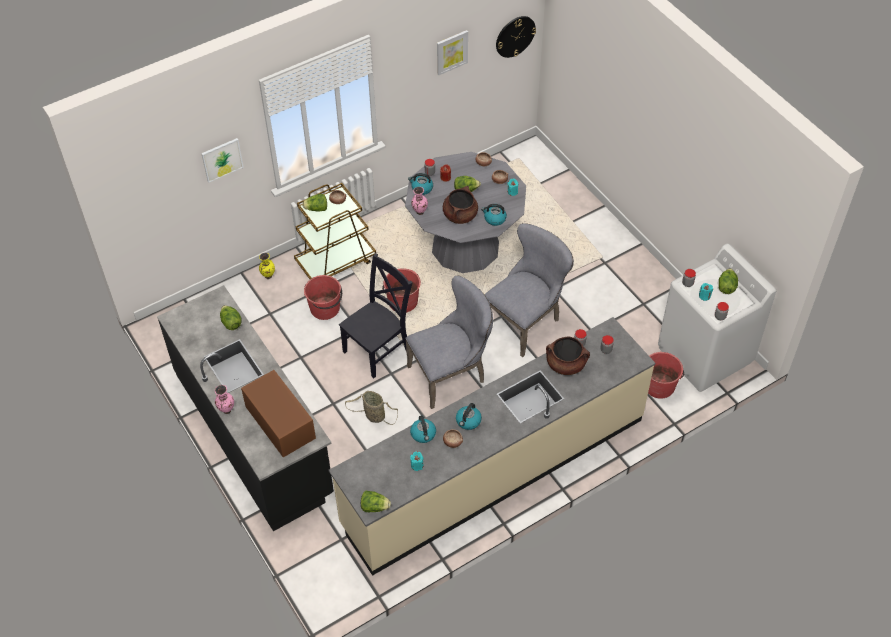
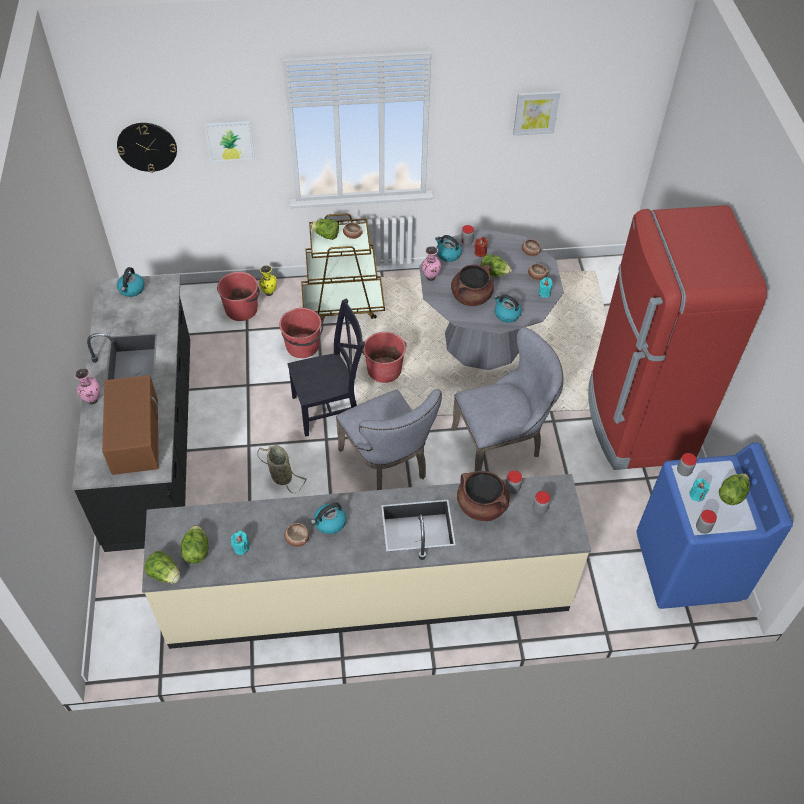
camera: 25 degrees right, 0 degrees up
(231, 323) = (160, 314): lettuce -> lettuce (196, 551)
(423, 434) = (271, 515): kettle -> kettle (132, 289)
(451, 374) = (387, 466): grey chair -> grey chair turned 60 degrees clockwise
(515, 36) = (622, 122): wall clock -> wall clock (147, 146)
(615, 266) = (637, 423): none -> red fridge
(659, 385) = (613, 579): red bucket -> red bucket (242, 309)
(705, 355) = (688, 567): white washing machine -> blue washing machine

